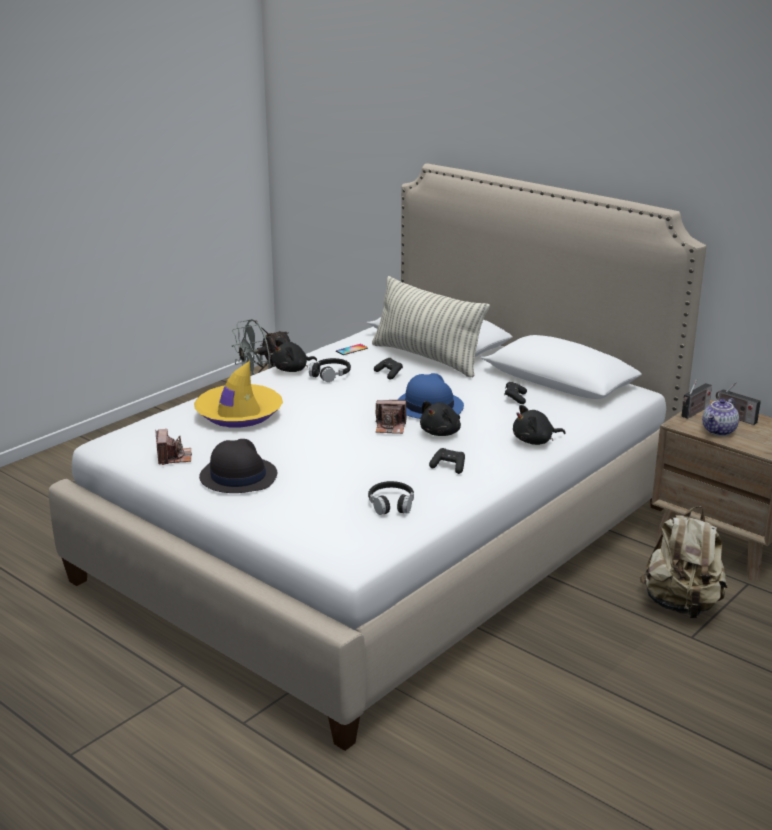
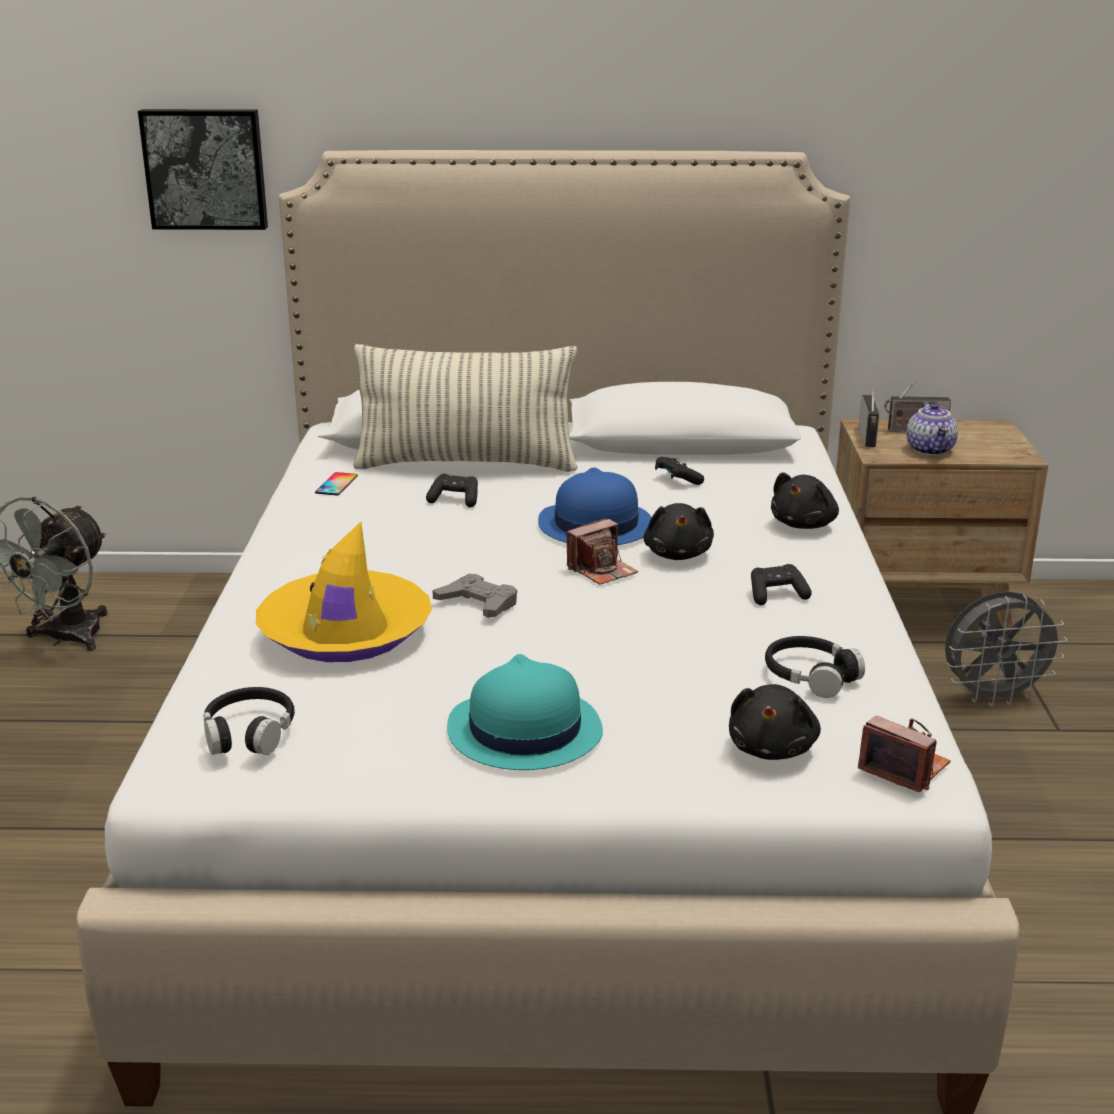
camera: 40 degrees left, 0 degrees up
(174, 457) = (359, 745): camera -> camera (904, 768)
(237, 476) = (523, 731): black hat -> turquoise hat
(292, 369) = (297, 539): black plush toy -> black plush toy (772, 748)
(311, 422) = (478, 603): none -> grey game controller
(330, 375) = (372, 527): black headphones -> black headphones (249, 733)
(381, 162) = (205, 169): none -> picture
(681, 605) = (993, 697): beige backpack -> grey fan

